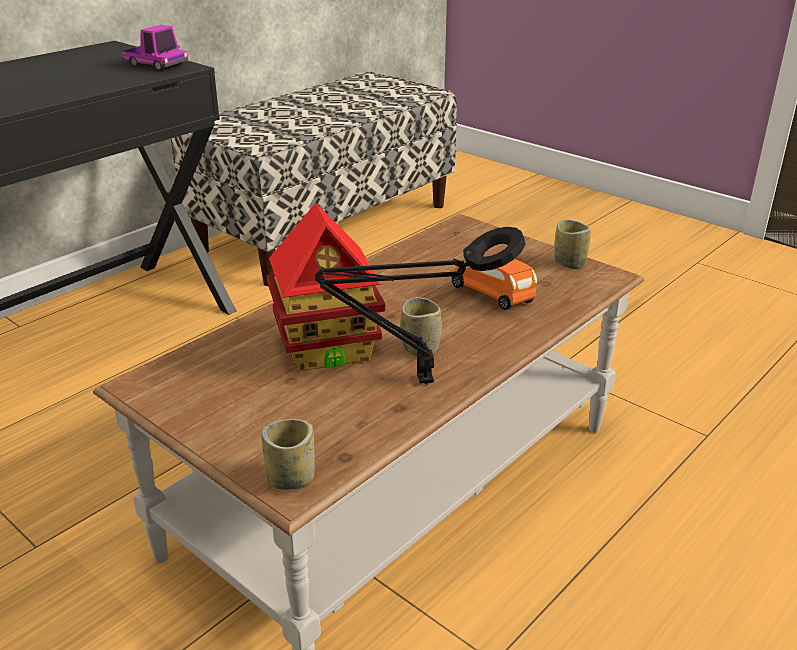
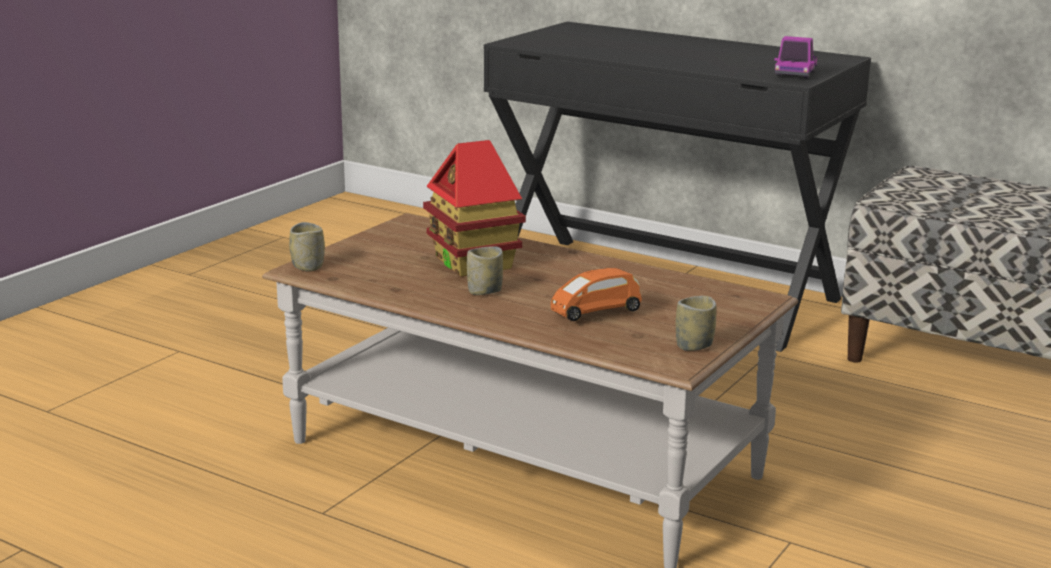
camera: 80 degrees right, 10 degrees down
(418, 380) = (435, 293): black table lamp -> none
(493, 296) = (594, 314): orange toy car -> orange toy car turned 150 degrees counterclockwise

